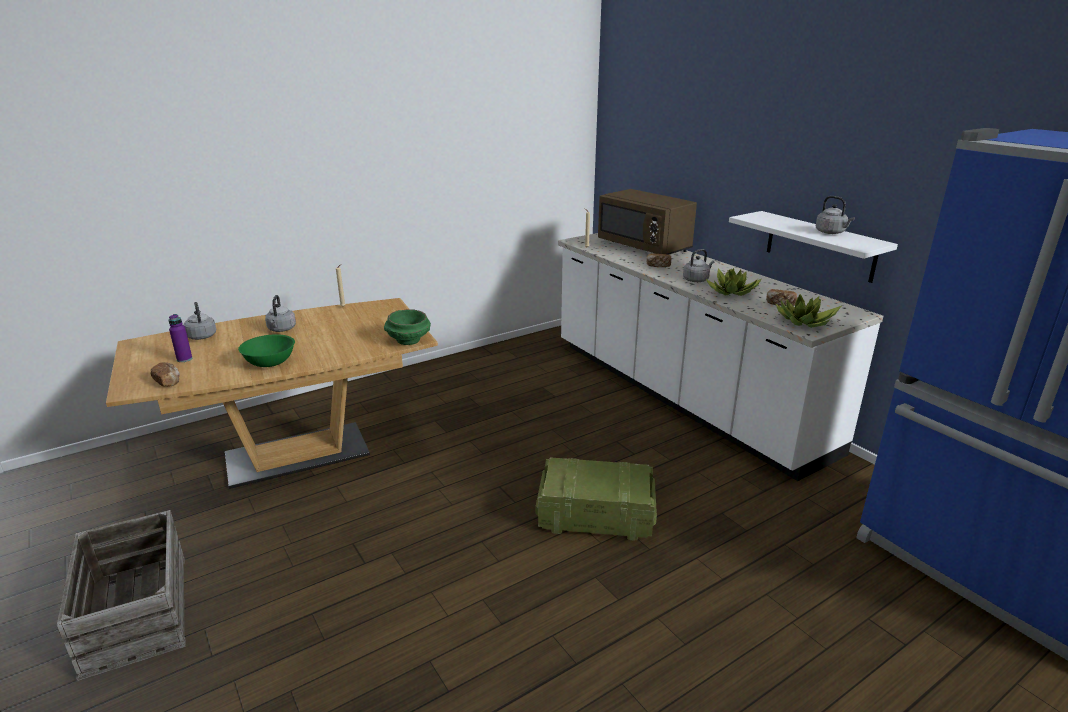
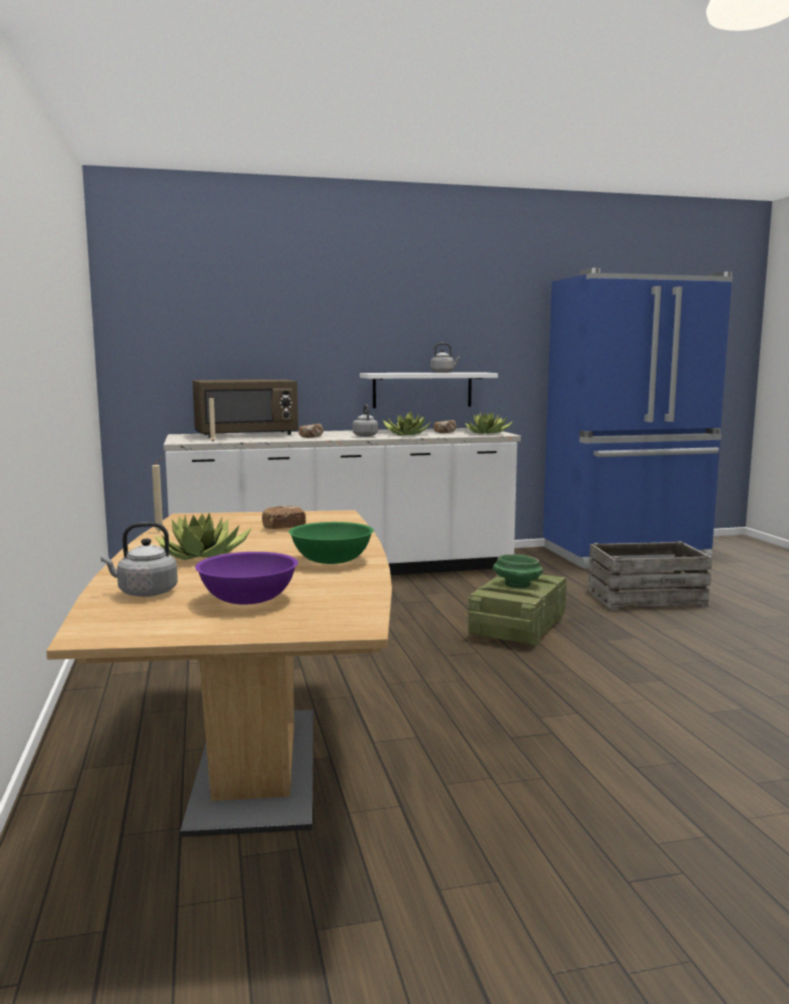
camera: 70 degrees left, 15 degrees down
(138, 612) = (616, 908): crate -> crate (646, 598)
(168, 381) = (339, 605): bread -> bread (284, 528)
(184, 359) = (248, 599): purple bottle -> purple bowl
(281, 329) = (202, 555): grey kettle -> potted plant
(409, 340) = (337, 516): green bowl -> green bowl (516, 585)

